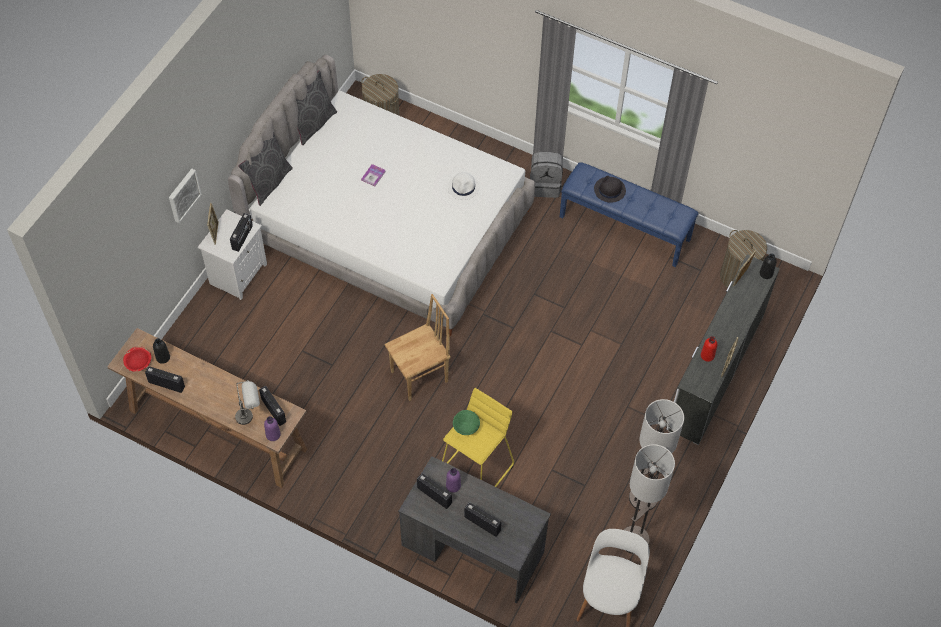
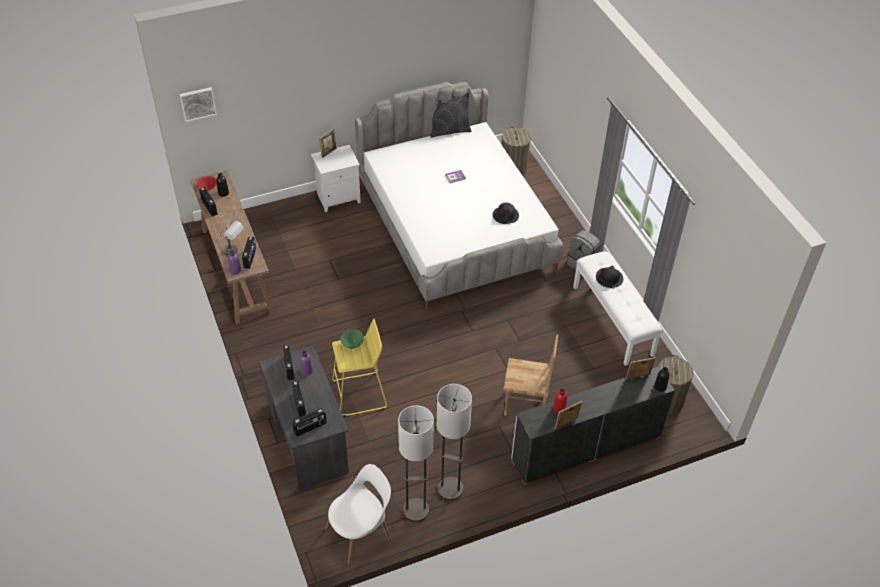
camera: 40 degrees right, 10 degrees down
(183, 194) = (307, 102): picture -> picture (197, 103)
(242, 238) = (341, 164): radio -> radio (310, 428)
(268, 183) = (388, 145): grey pillow -> none
(420, 377) = (383, 319): brown chair -> brown chair (525, 405)
(463, 187) = (505, 215): white hat -> black hat
(625, 227) = (613, 320): blue bench -> white bench

